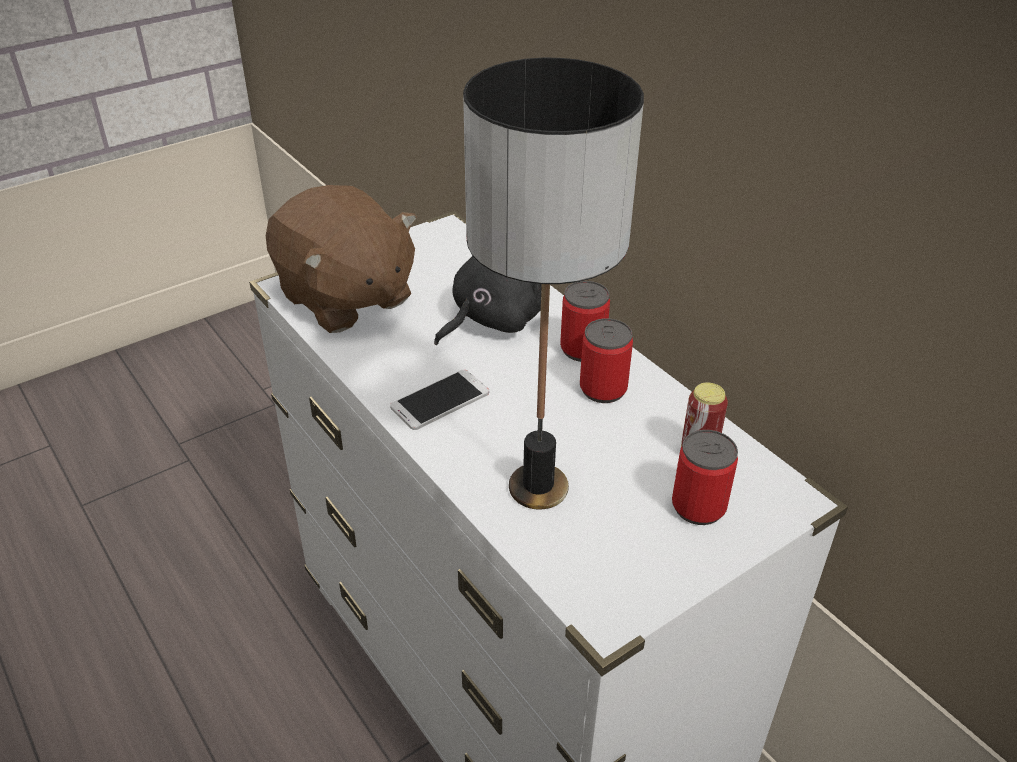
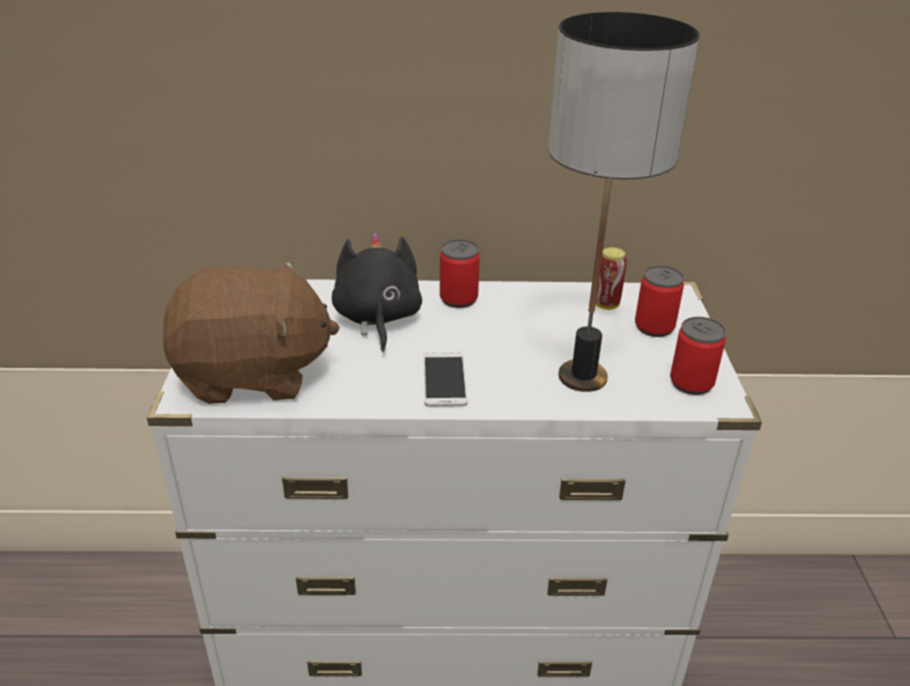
camera: 55 degrees left, 5 degrees down
(603, 389) = (509, 310): can -> can (691, 383)

